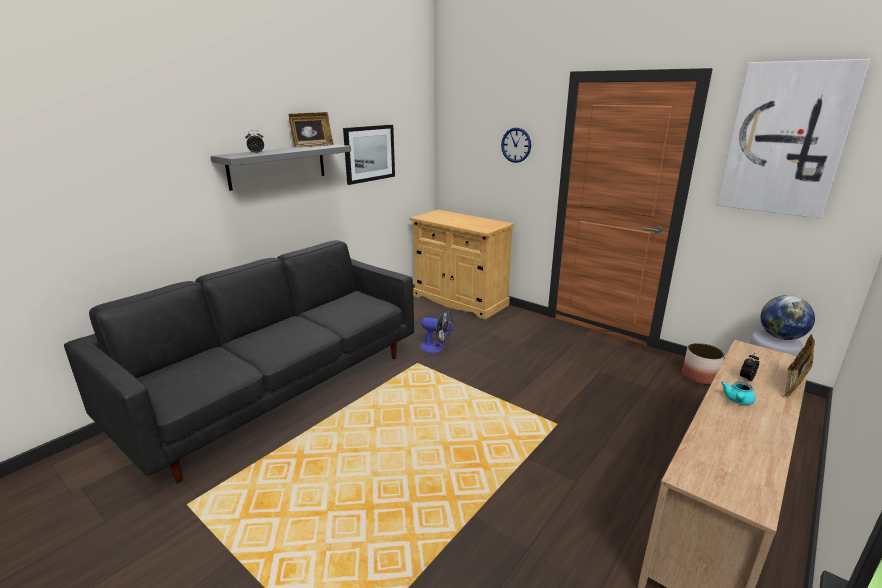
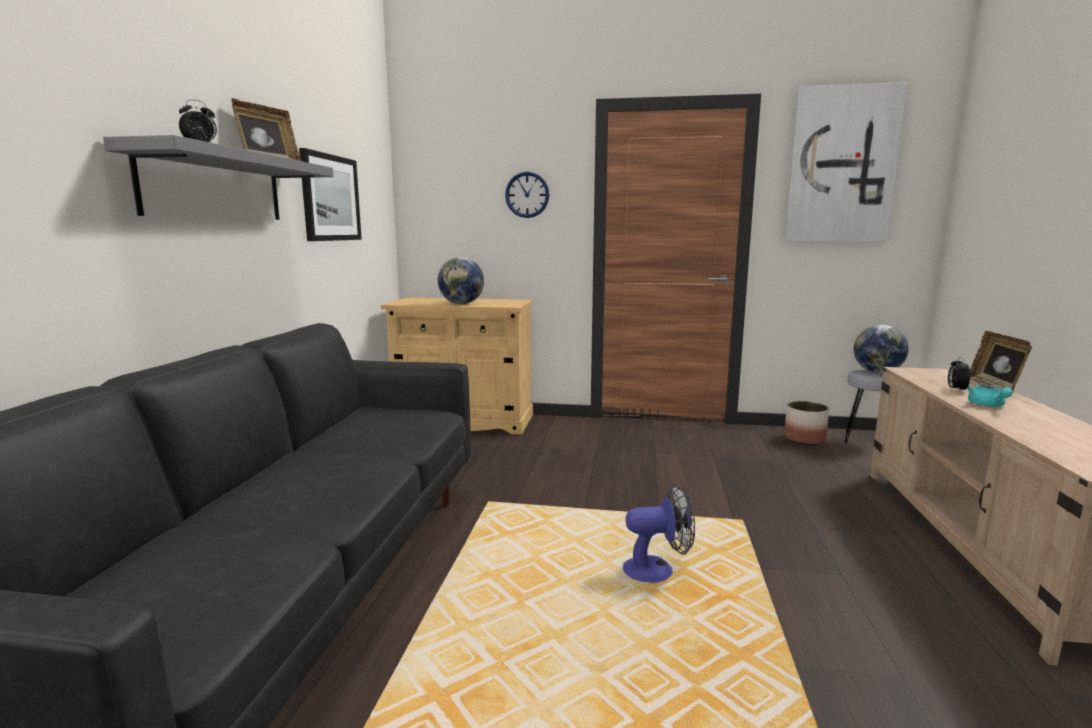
camera: 30 degrees left, 10 degrees down
(436, 348) = (494, 478): fan -> fan (657, 570)
(457, 223) = (461, 304): none -> globe

